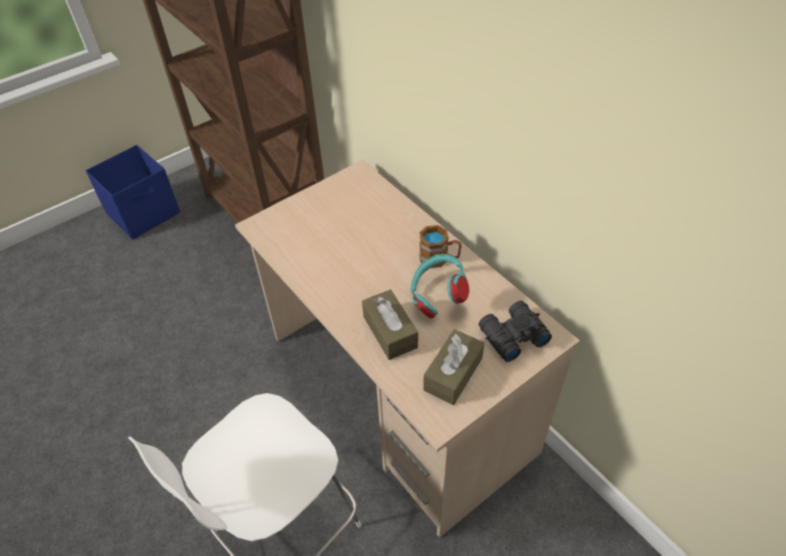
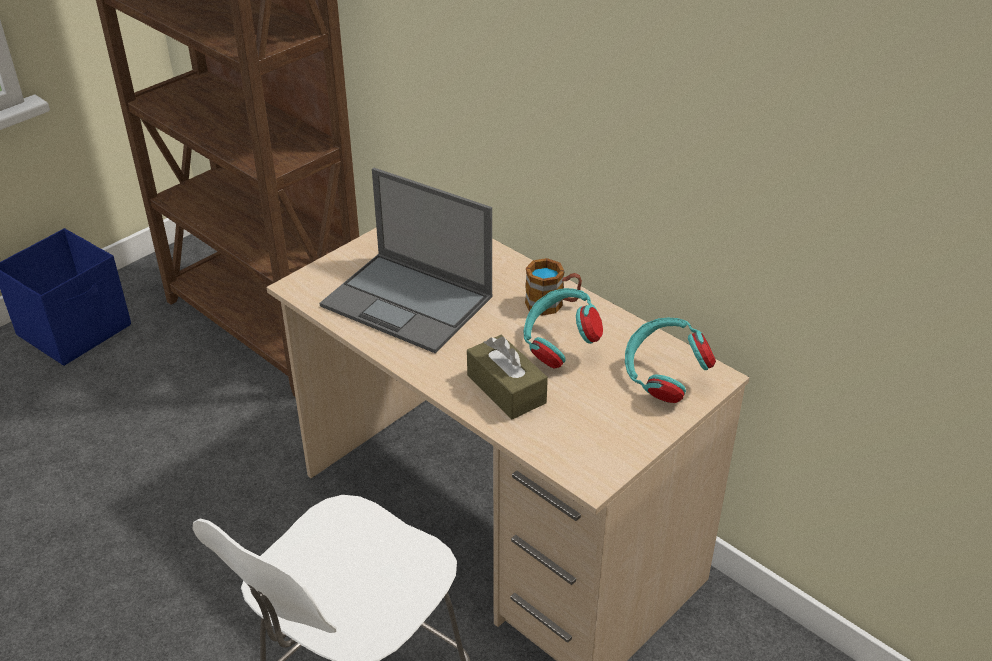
camera: 10 degrees left, 10 degrees down
(333, 247) = (409, 302): none -> laptop
(453, 374) = (598, 427): brown tissue box -> none
(511, 336) = (663, 379): black binoculars -> turquoise headphones

